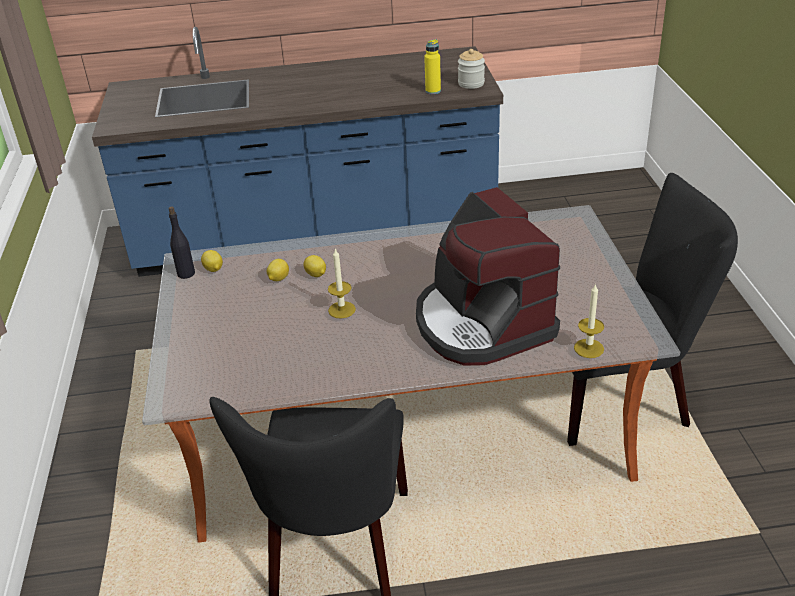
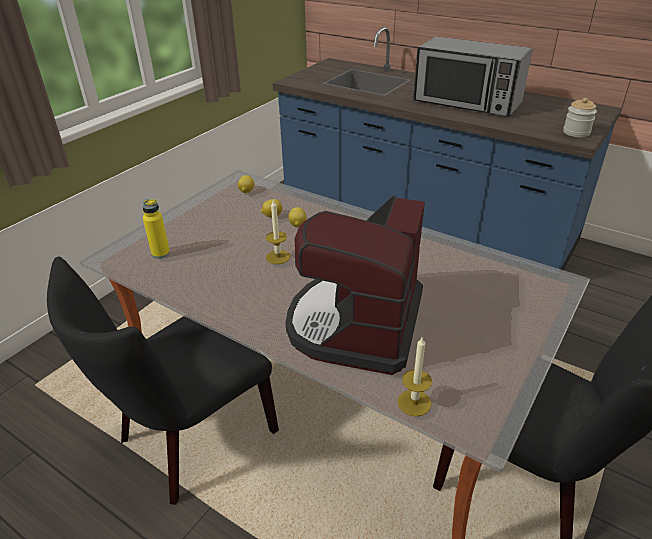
camera: 40 degrees right, 0 degrees up
(186, 273) = (229, 186): black bottle -> none
(341, 86) = (467, 102): none -> microwave
(433, 91) = (534, 127): yellow bottle -> yellow bottle (160, 253)

